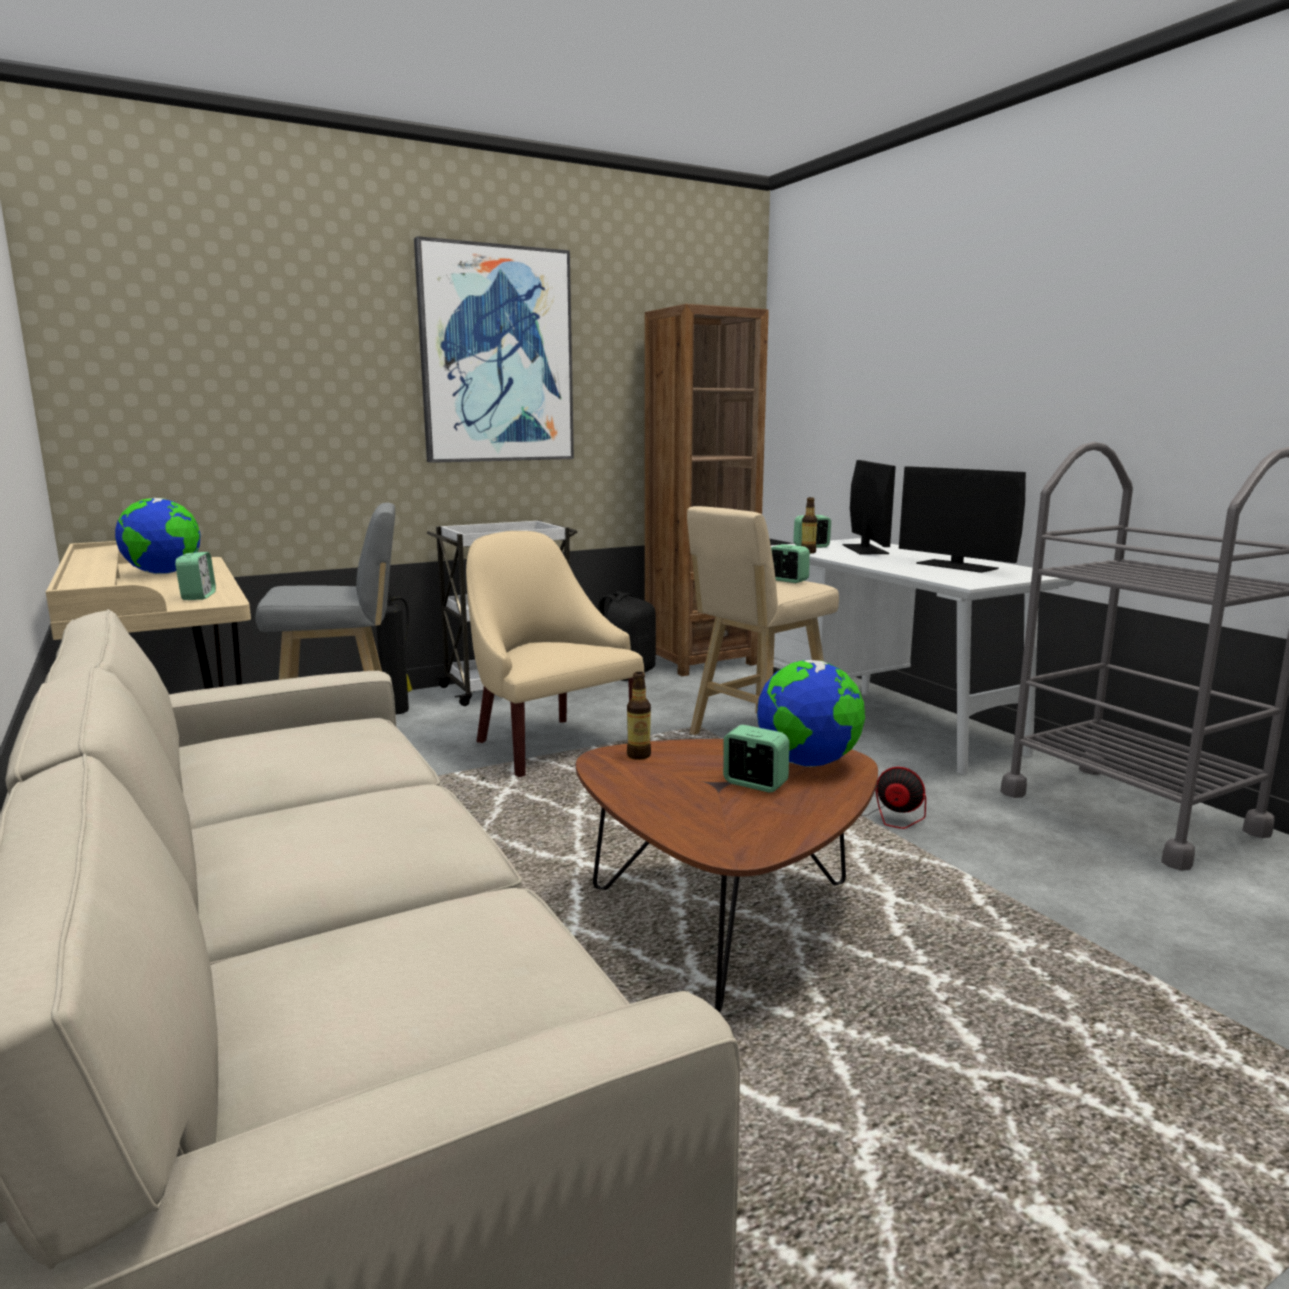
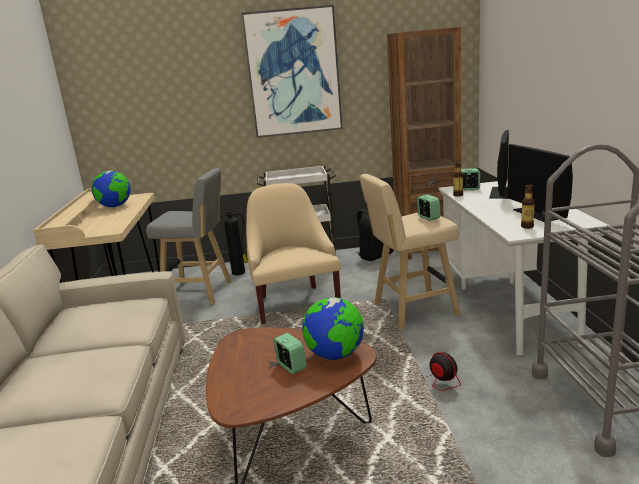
camera: 25 degrees right, 5 degrees up
(198, 596) = (107, 226): alarm clock -> none
(639, 755) = (256, 337): bottle -> bottle (527, 227)

